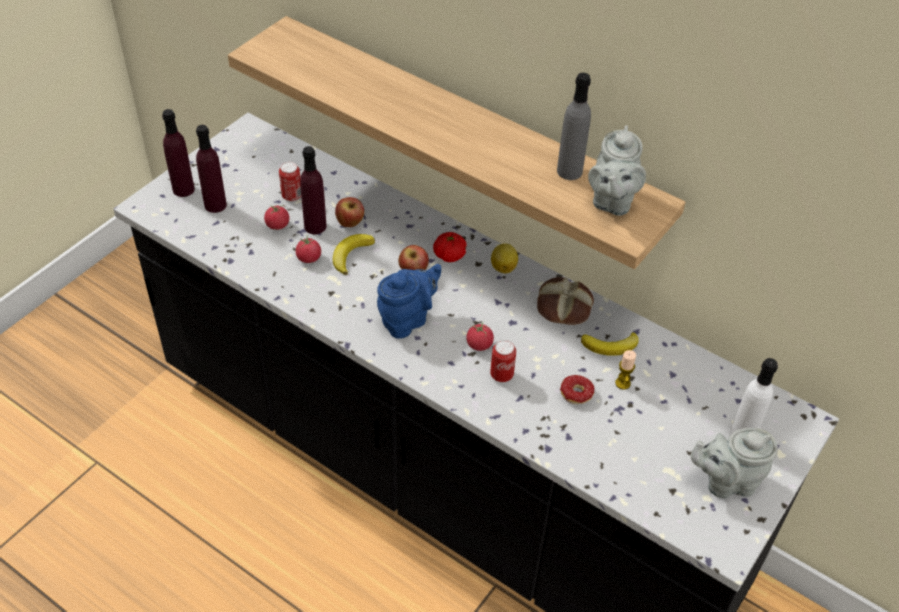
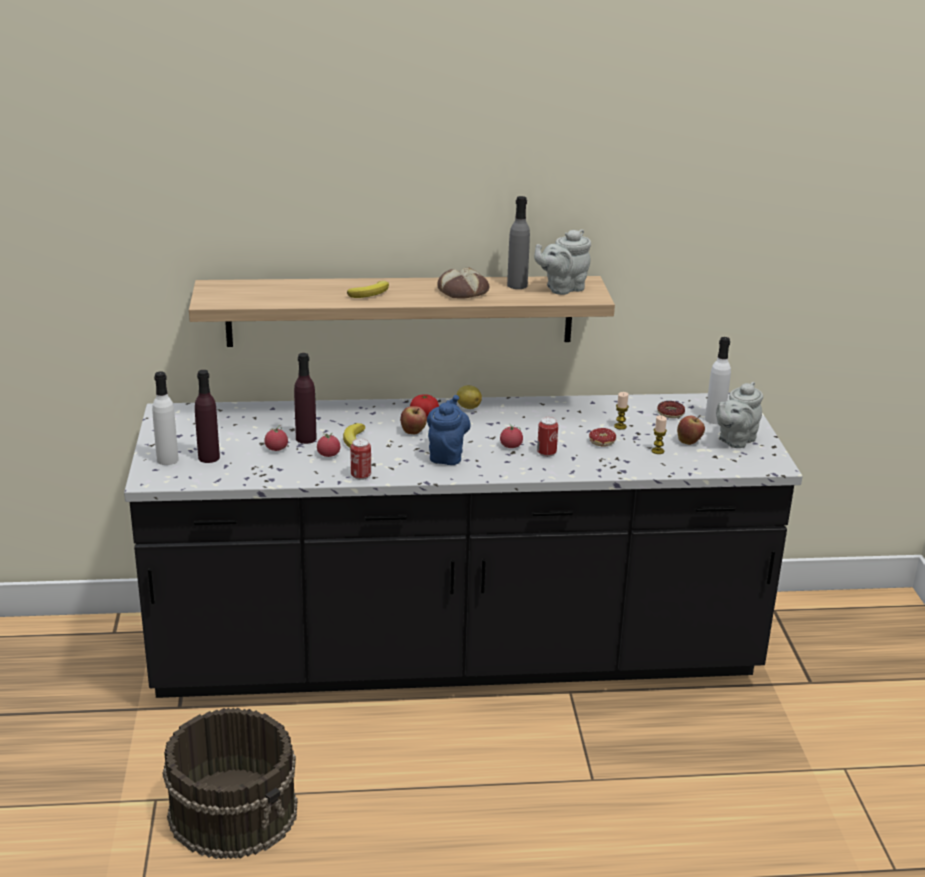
camera: 40 degrees left, 20 degrees down
(132, 512) = (234, 810): none -> brown bucket
(183, 189) = (167, 460): purple bottle -> white bottle
(291, 196) = (261, 431): can -> can (361, 476)
(350, 223) = (329, 427): apple -> apple (689, 442)
(563, 307) = (534, 410): bread -> bread (463, 292)
(611, 201) = (562, 288): grey teapot -> grey teapot turned 90 degrees clockwise
(611, 346) = (588, 414): banana -> banana (371, 293)
(618, 443) = (657, 451): none -> candle
(702, 396) = (670, 413): none -> donut

